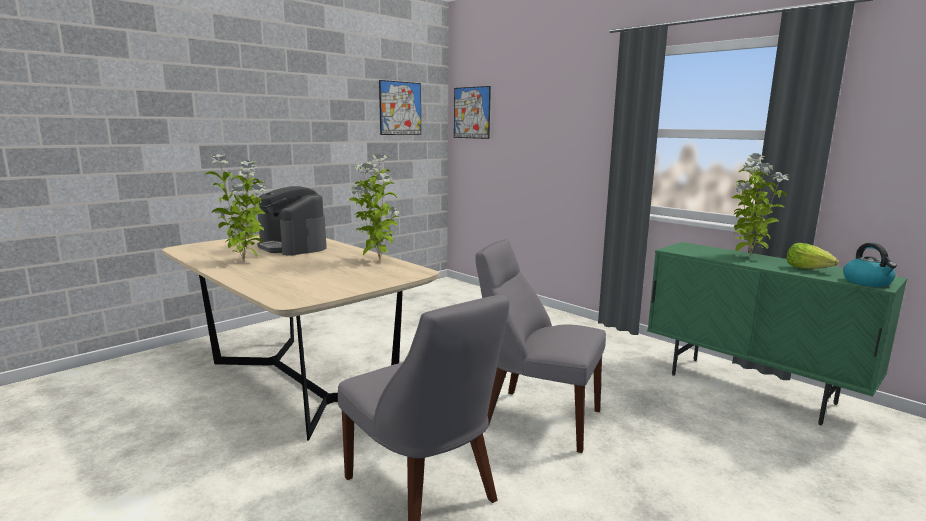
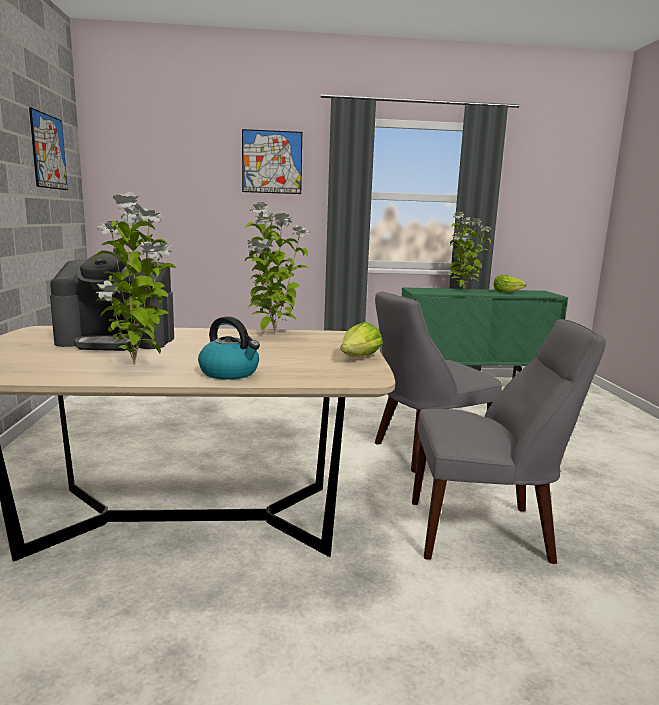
camera: 50 degrees left, 0 degrees up
(347, 289) = (359, 358): none -> lettuce
(471, 112) = (126, 166): picture -> picture (272, 162)
(867, 282) = (546, 294): kettle -> kettle (230, 373)

